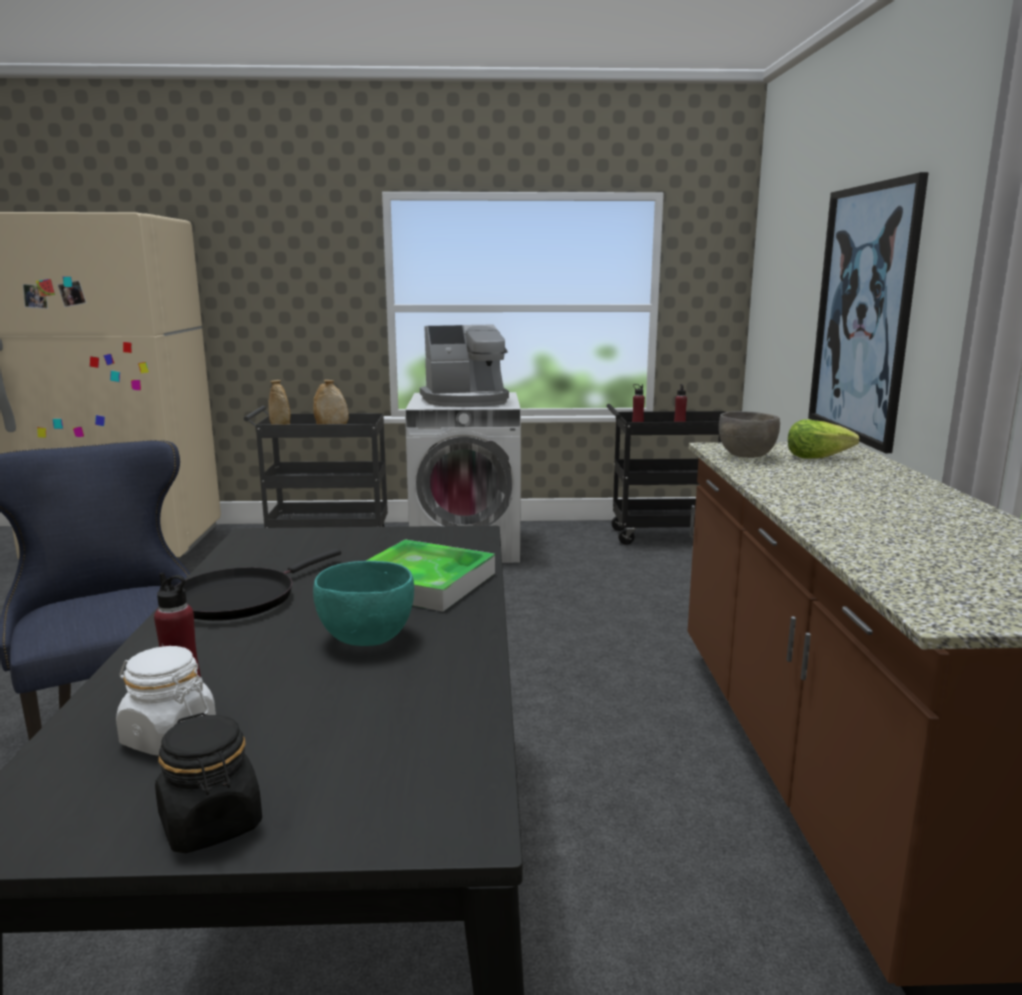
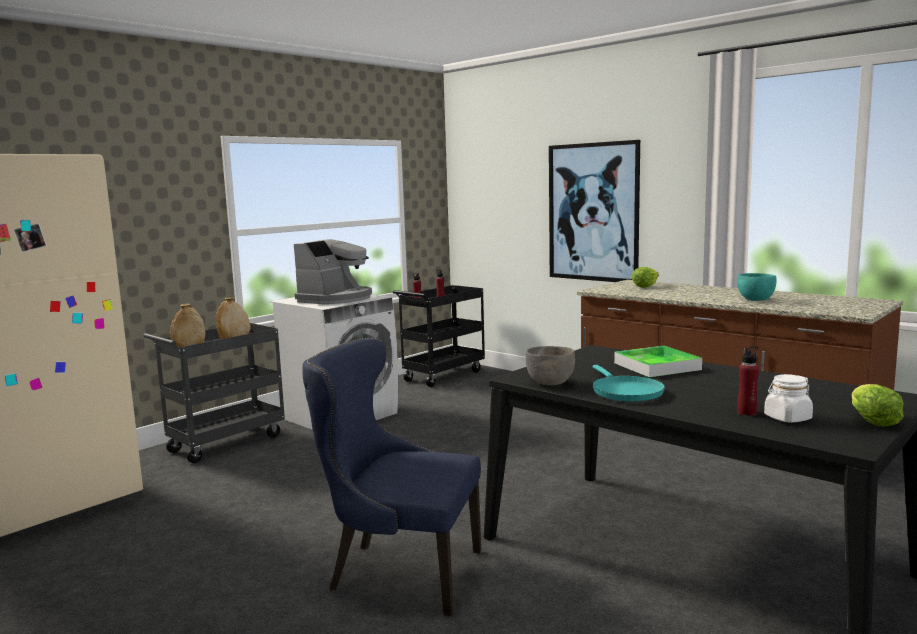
camera: 45 degrees left, 5 degrees down
(211, 824) = (872, 420): black jar -> lettuce
(240, 598) = (625, 391): black frying pan -> turquoise frying pan
(365, 638) = (717, 383): turquoise bowl -> turquoise bowl (756, 300)
(746, 456) = (623, 291): grey bowl -> grey bowl (550, 383)

